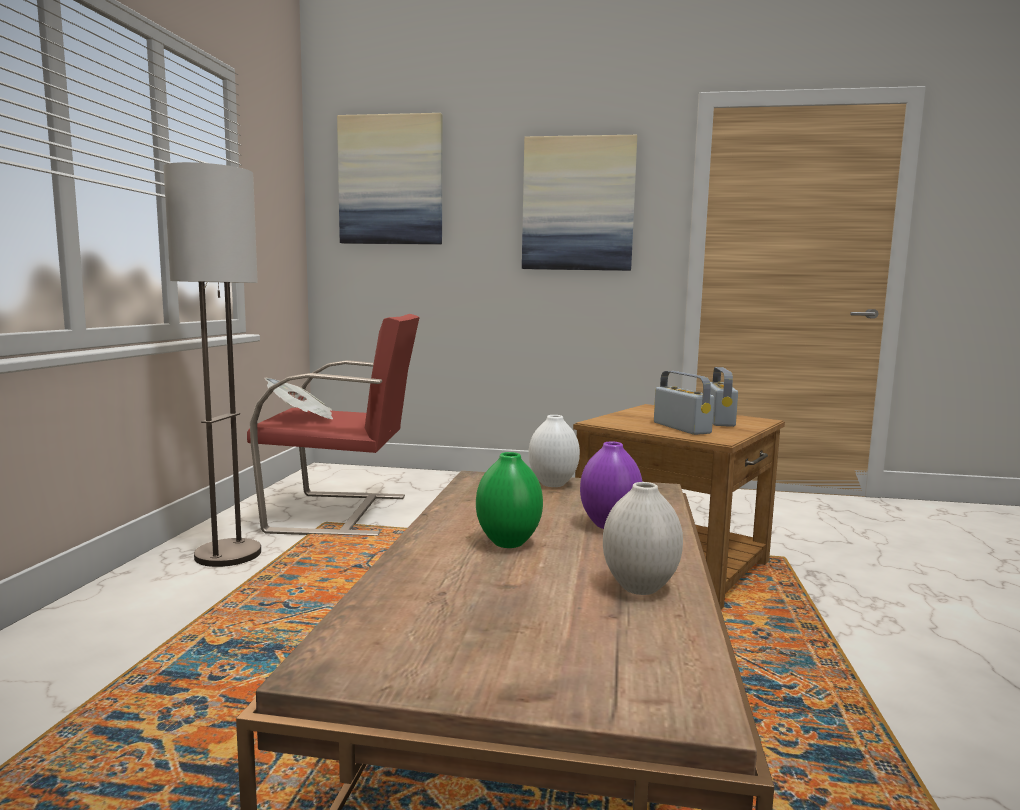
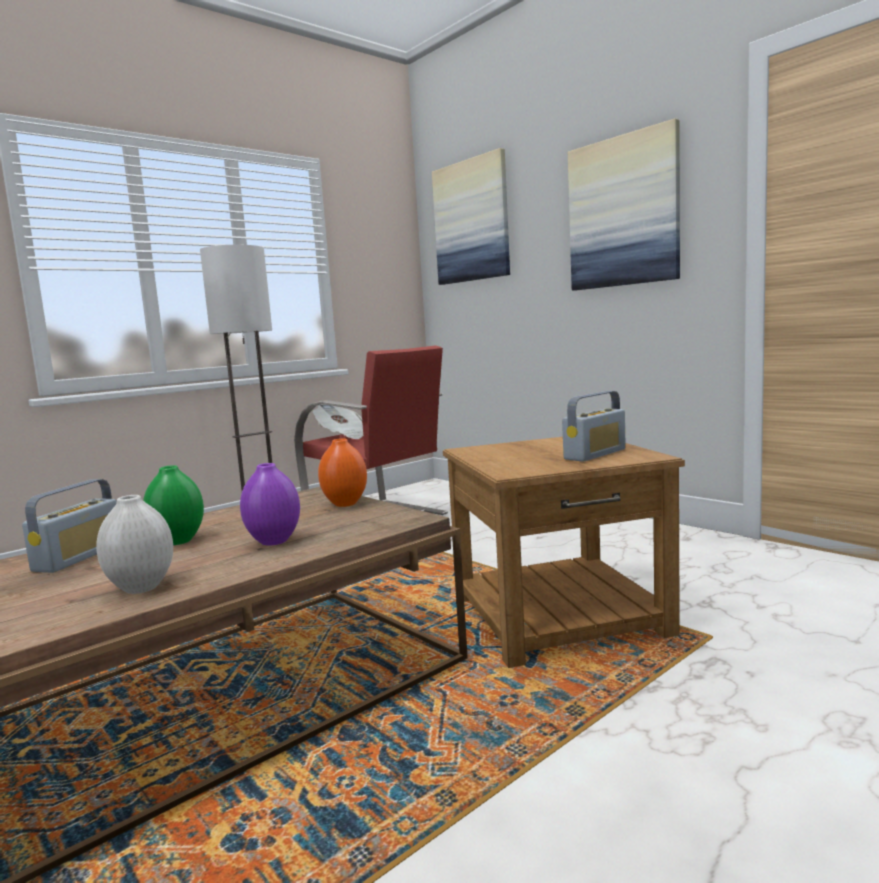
camera: 40 degrees right, 0 degrees up
(552, 484) = (344, 504): white vase -> orange vase
(681, 428) = (519, 459): radio -> radio (79, 557)

